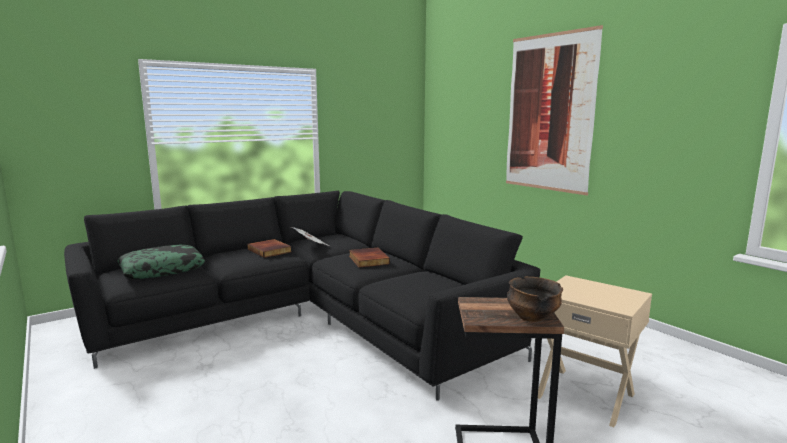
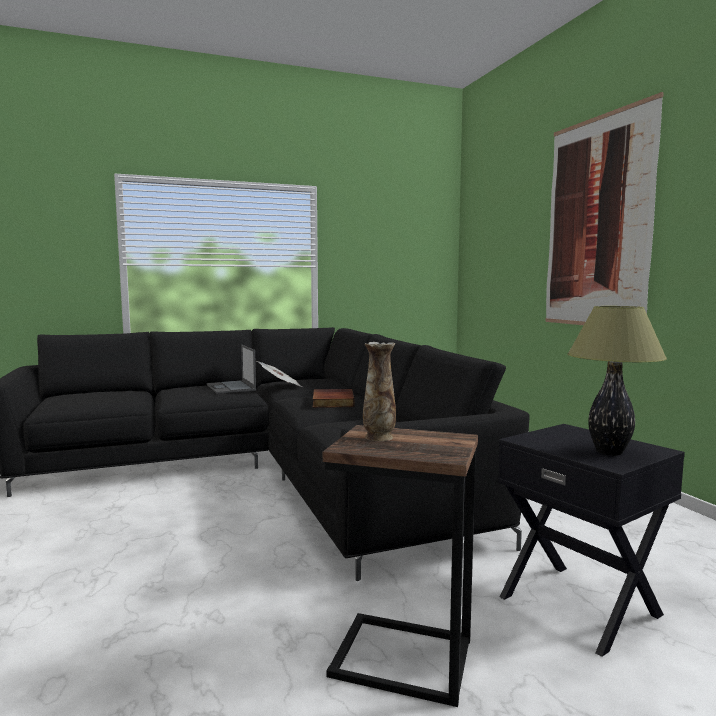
camera: 15 degrees right, 5 degrees down
(162, 270) = (101, 397): pillow -> none
(270, 250) = (231, 387): book -> laptop
(487, 307) = (379, 437): none -> vase
(532, 317) = (430, 451): bowl -> none
(585, 395) = (580, 605): beige side table -> black side table
(612, 298) = (608, 452): none -> table lamp

